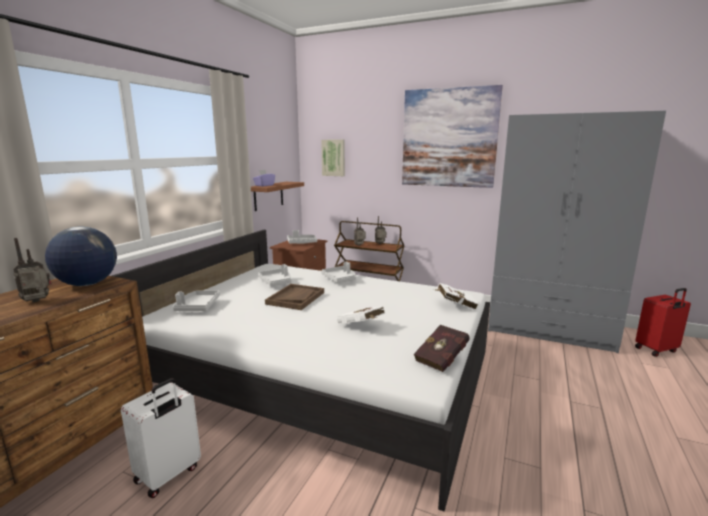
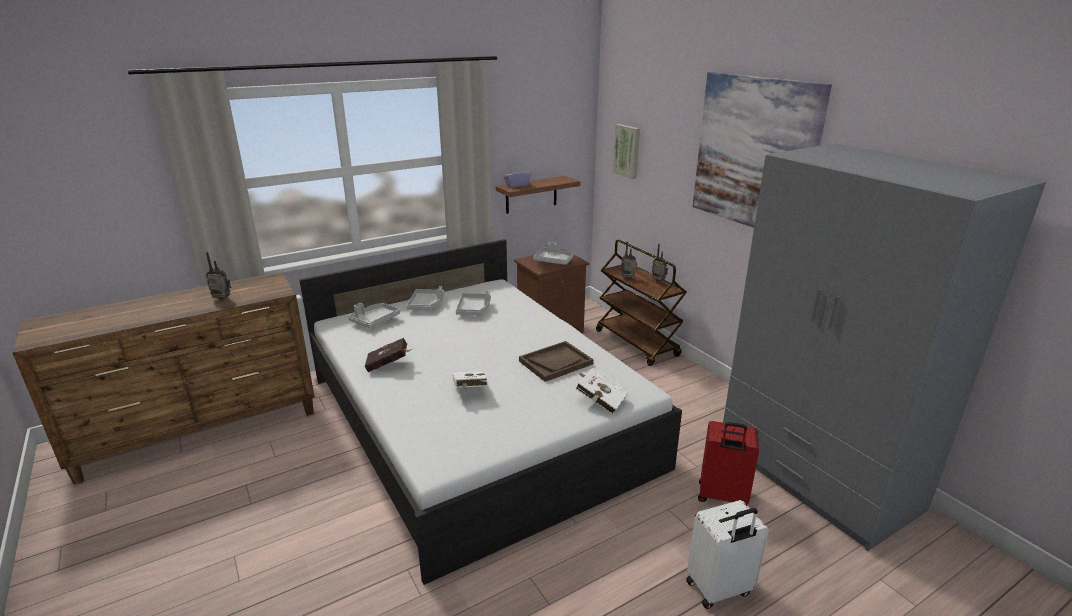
camera: 35 degrees right, 10 degrees up
(87, 284) = (265, 289): globe -> none
(168, 475) = (289, 457): white suitcase -> white suitcase (719, 589)
(295, 298) = (461, 336): brown tray -> brown tray (555, 362)
(340, 279) = (537, 324): grey tray -> grey tray (426, 305)
(443, 359) = (483, 454): red book -> red book (389, 365)
(656, 350) = (946, 576): red suitcase -> red suitcase (722, 497)

